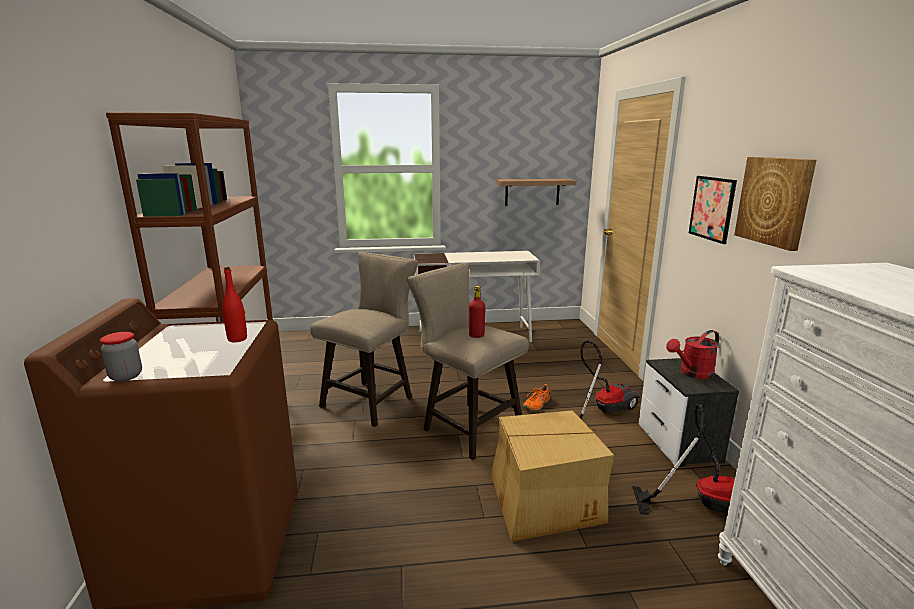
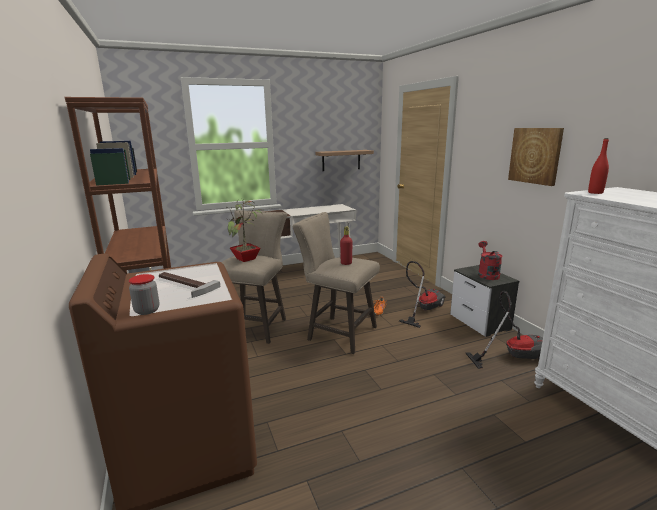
camera: 15 degrees left, 0 degrees up
(198, 347) = (182, 285): none -> hammer
(237, 339) = (208, 276): red bottle -> red bottle (595, 192)
(358, 316) = (246, 259): none -> potted plant
(543, 500) = (414, 371): cardboard box -> none
(692, 374) = (487, 274): red watering can -> red watering can turned 135 degrees clockwise
(712, 208) = (487, 163): picture -> none

